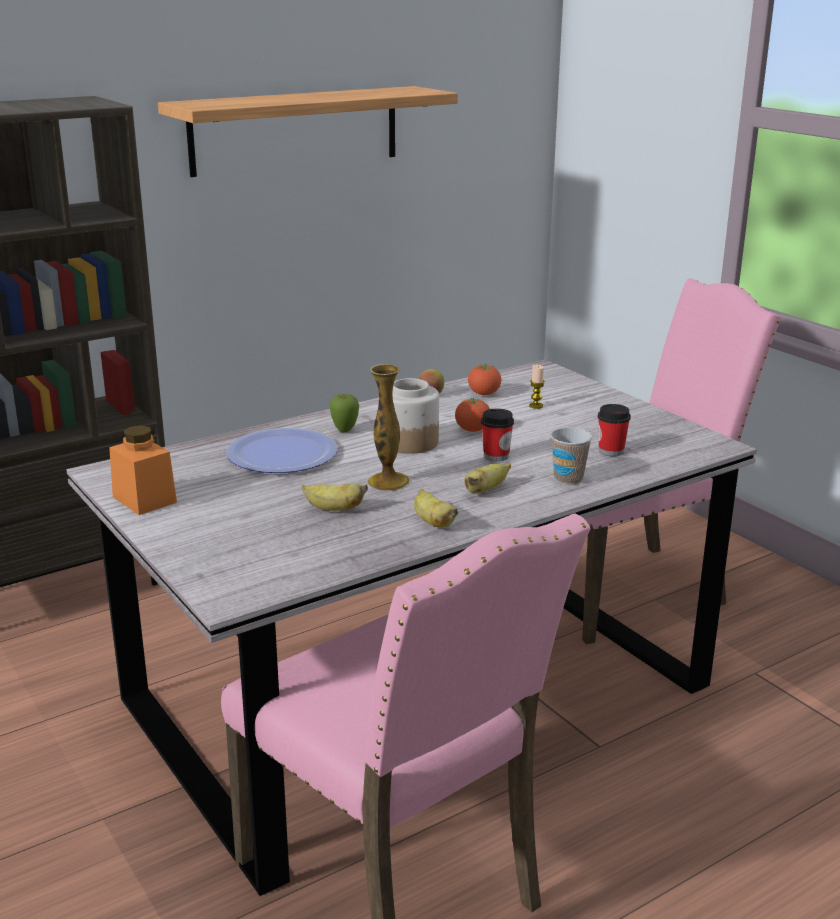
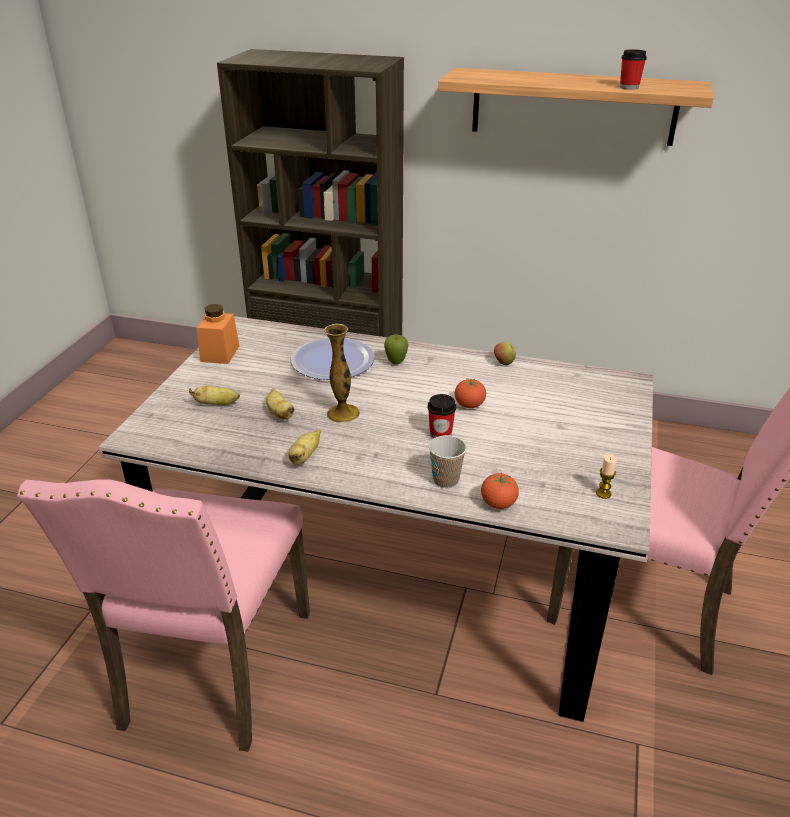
camera: 50 degrees right, 10 degrees up
(409, 442) = (412, 392): jar -> none
(484, 394) = (539, 381): tomato -> tomato (498, 504)
(485, 490) = (380, 454): banana -> banana (217, 404)
(536, 406) = (555, 410): candle -> candle (603, 493)
(611, 451) = (524, 478): cup -> cup (629, 87)

